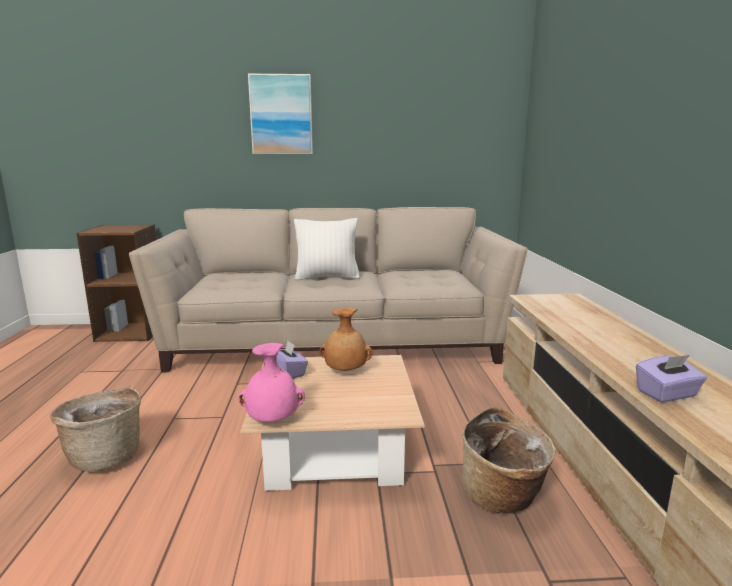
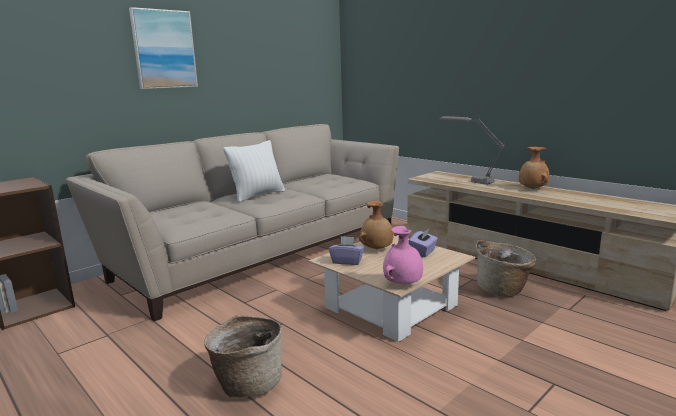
camera: 40 degrees left, 0 degrees up
(587, 315) = (468, 179): none -> grey table lamp
(652, 355) = (532, 188): none -> brown vase
(667, 394) = (571, 200): purple tissue box -> purple tissue box (423, 252)

